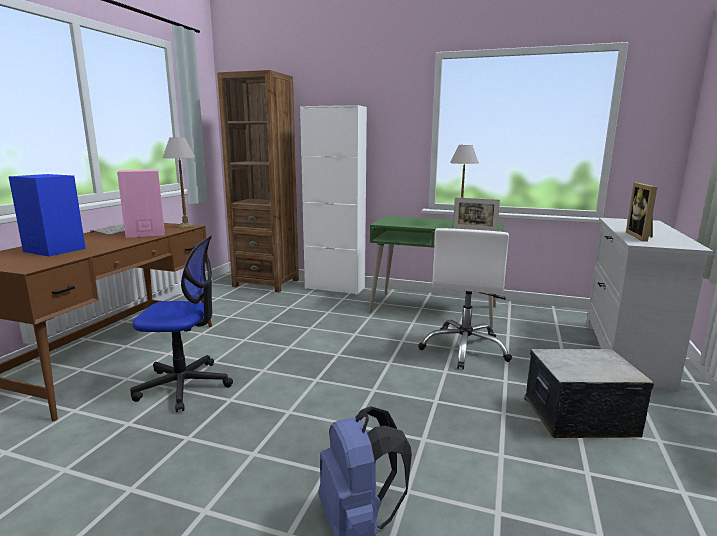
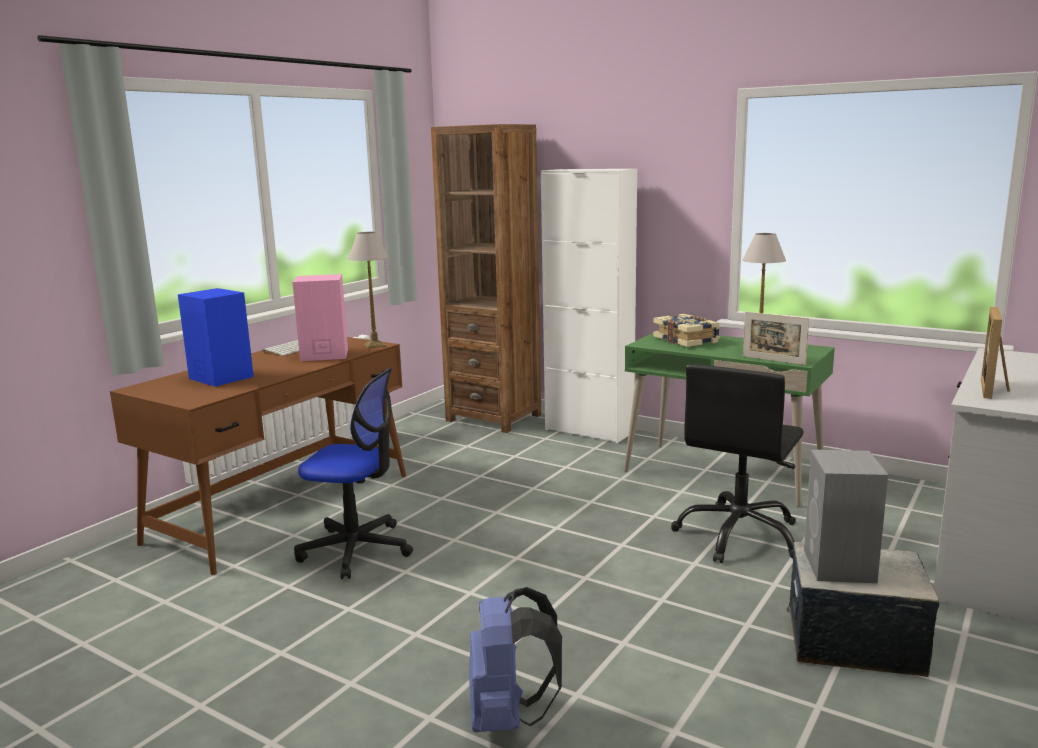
camera: 15 degrees right, 0 degrees up
(408, 221) = (686, 340): none -> book
(465, 349) = (739, 535): white office chair -> black office chair
(574, 364) = (839, 567): none -> grey speaker

